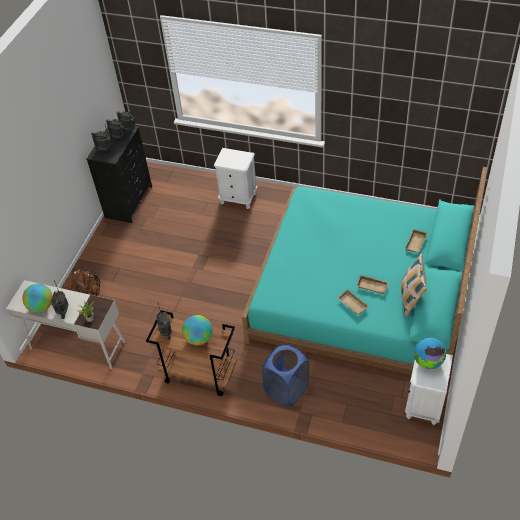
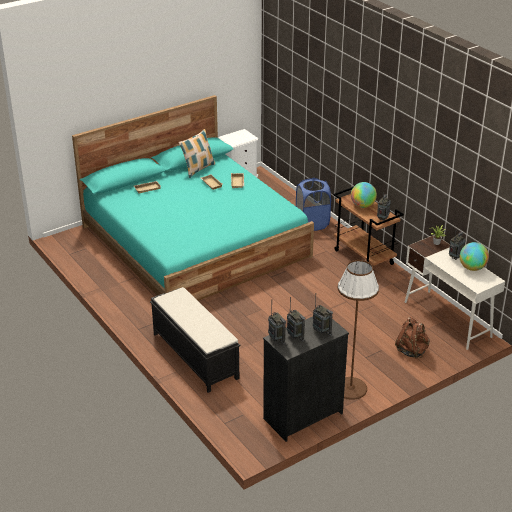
camera: 145 degrees left, 15 degrees down
(112, 238) = (351, 388): none -> brown floor lamp
(238, 198) = (194, 355): white nightstand -> black bench
(428, 362) = (236, 140): globe -> none

